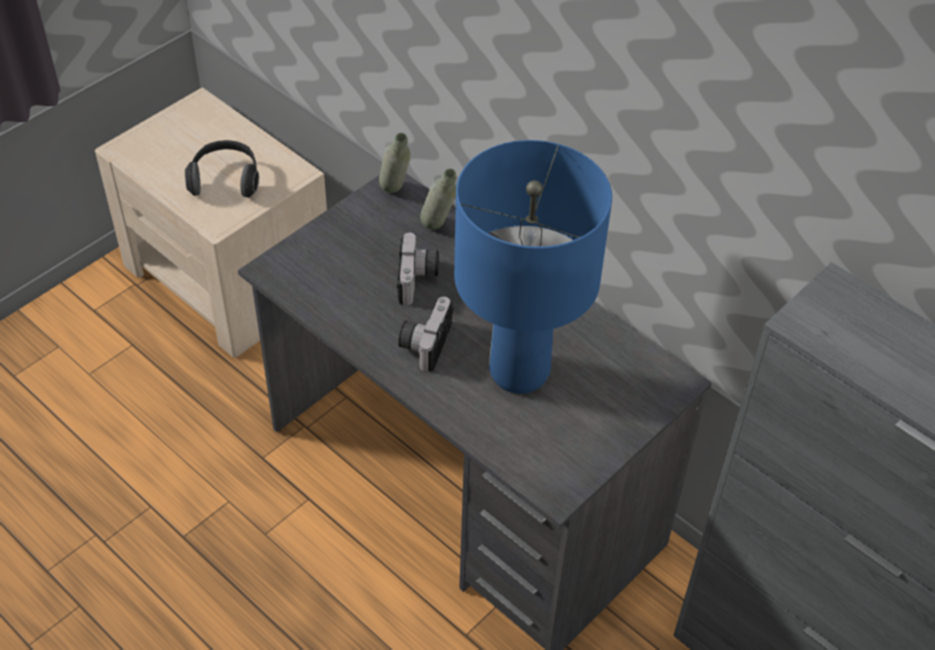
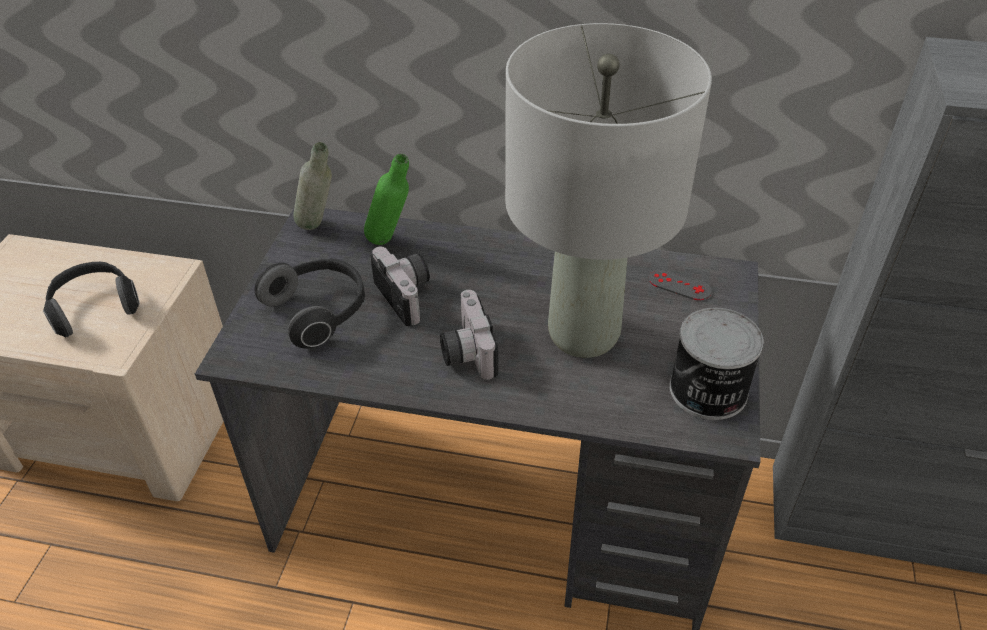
camera: 30 degrees left, 5 degrees down
(347, 263) = (319, 312): none -> headphones
(439, 230) = (391, 242): grey bottle -> green bottle
(520, 371) = (584, 333): blue table lamp -> grey table lamp
(570, 459) = (707, 391): none -> can
(628, 370) = (679, 285): none -> grey game controller

